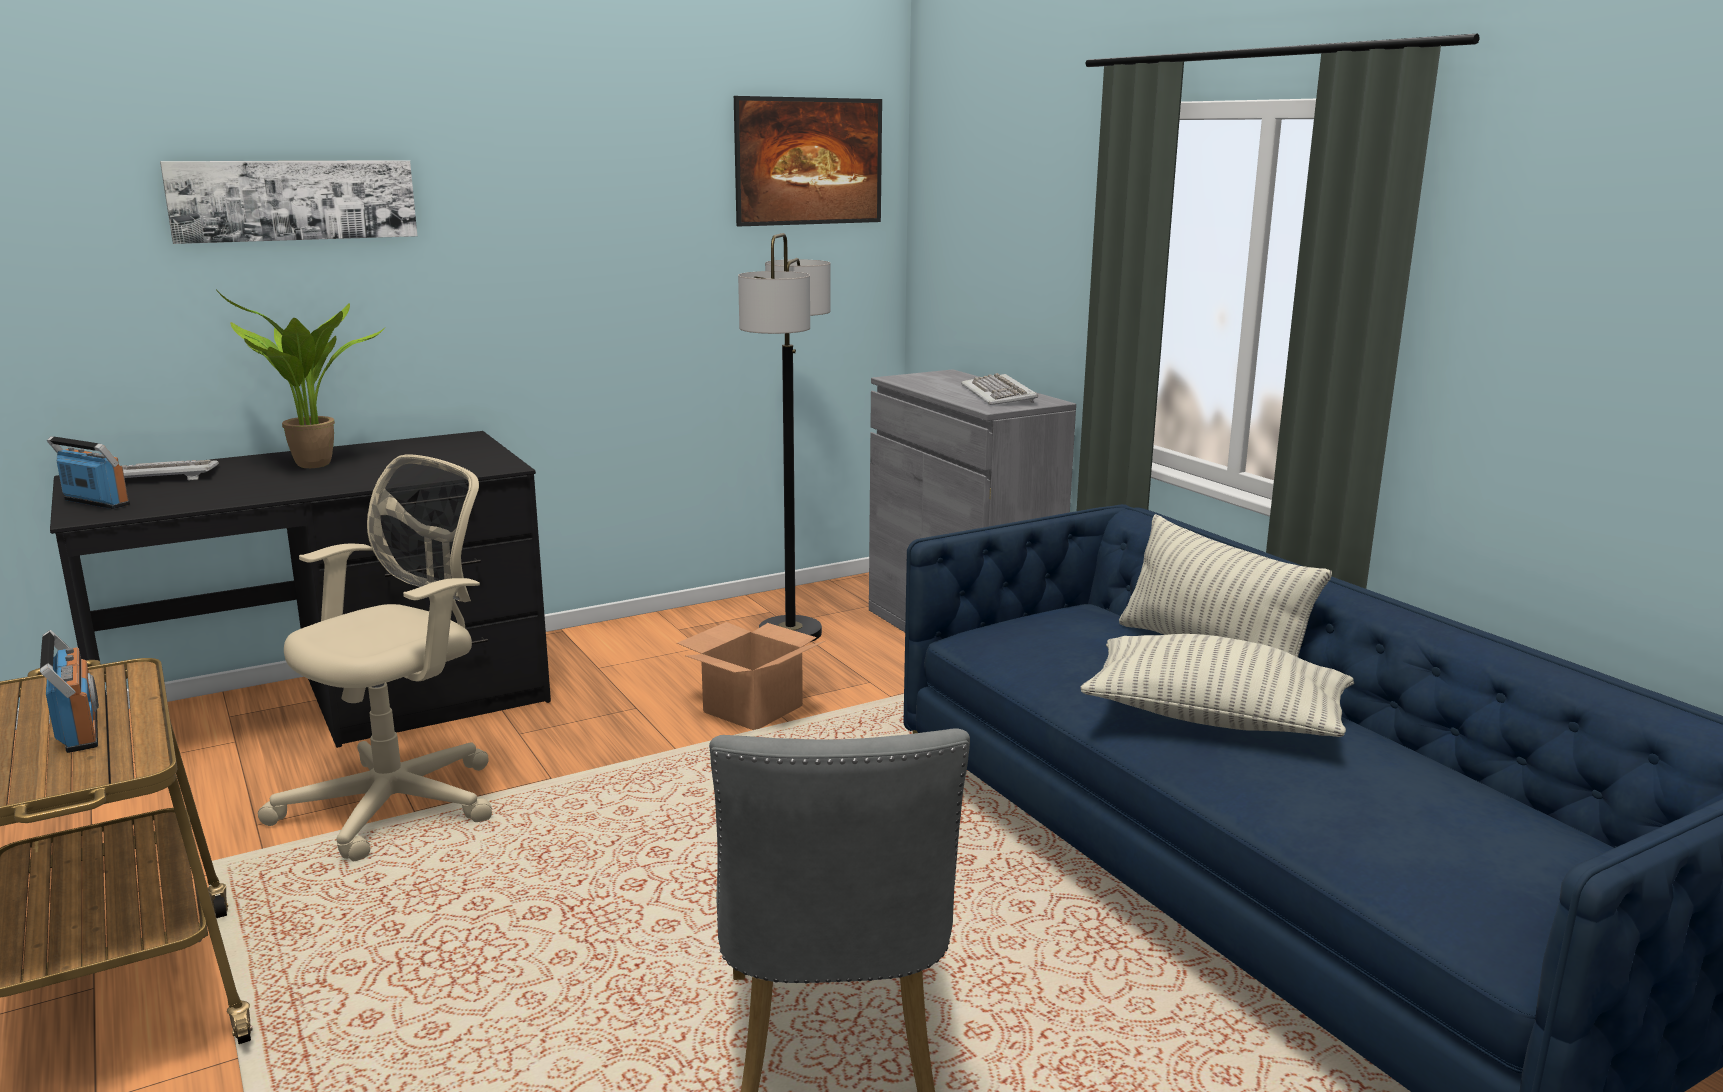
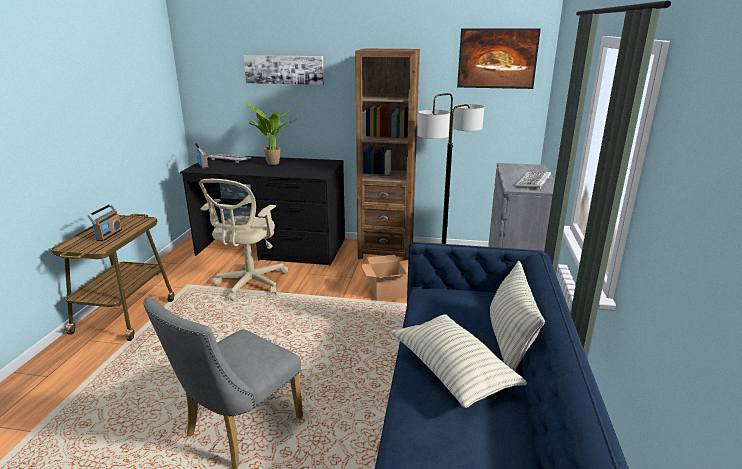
camera: 40 degrees right, 5 degrees up
(401, 802) = (249, 284): beige office chair -> beige office chair turned 120 degrees clockwise
(636, 639) = (386, 251): none -> brown bookcase

